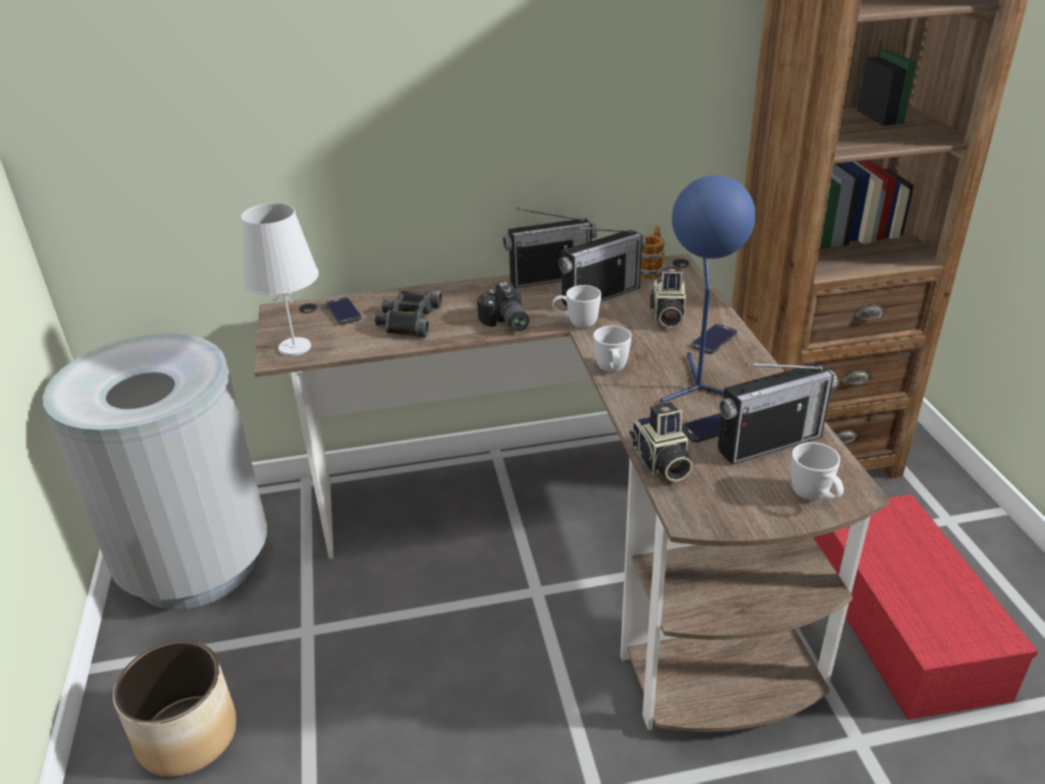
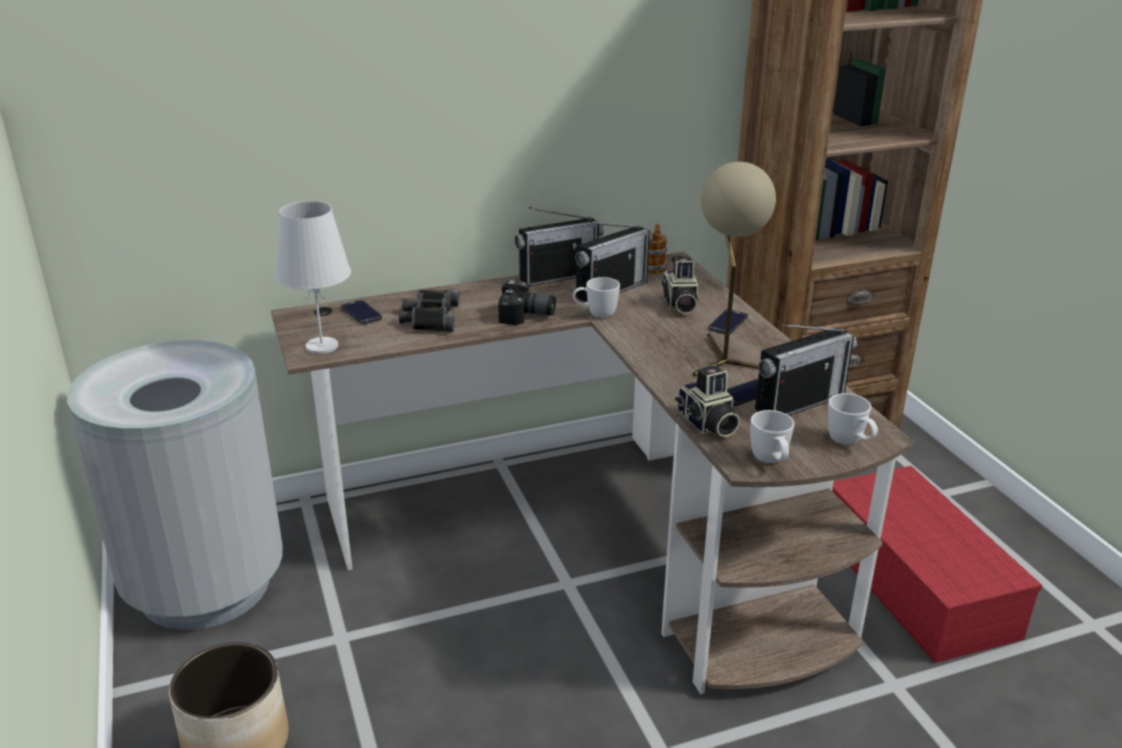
camera: 10 degrees left, 5 degrees down
(505, 323) = (526, 317): camera -> camera turned 45 degrees counterclockwise
(612, 371) = (641, 352): white mug -> white mug (771, 462)
(696, 383) = (722, 359): blue table lamp -> beige table lamp

